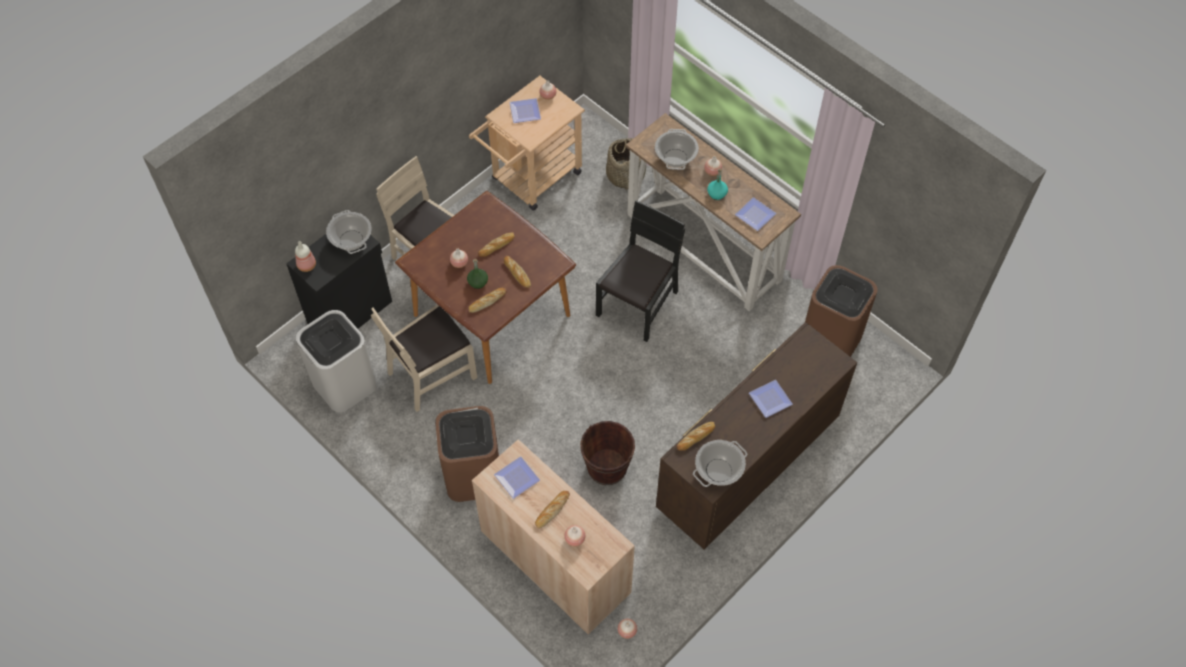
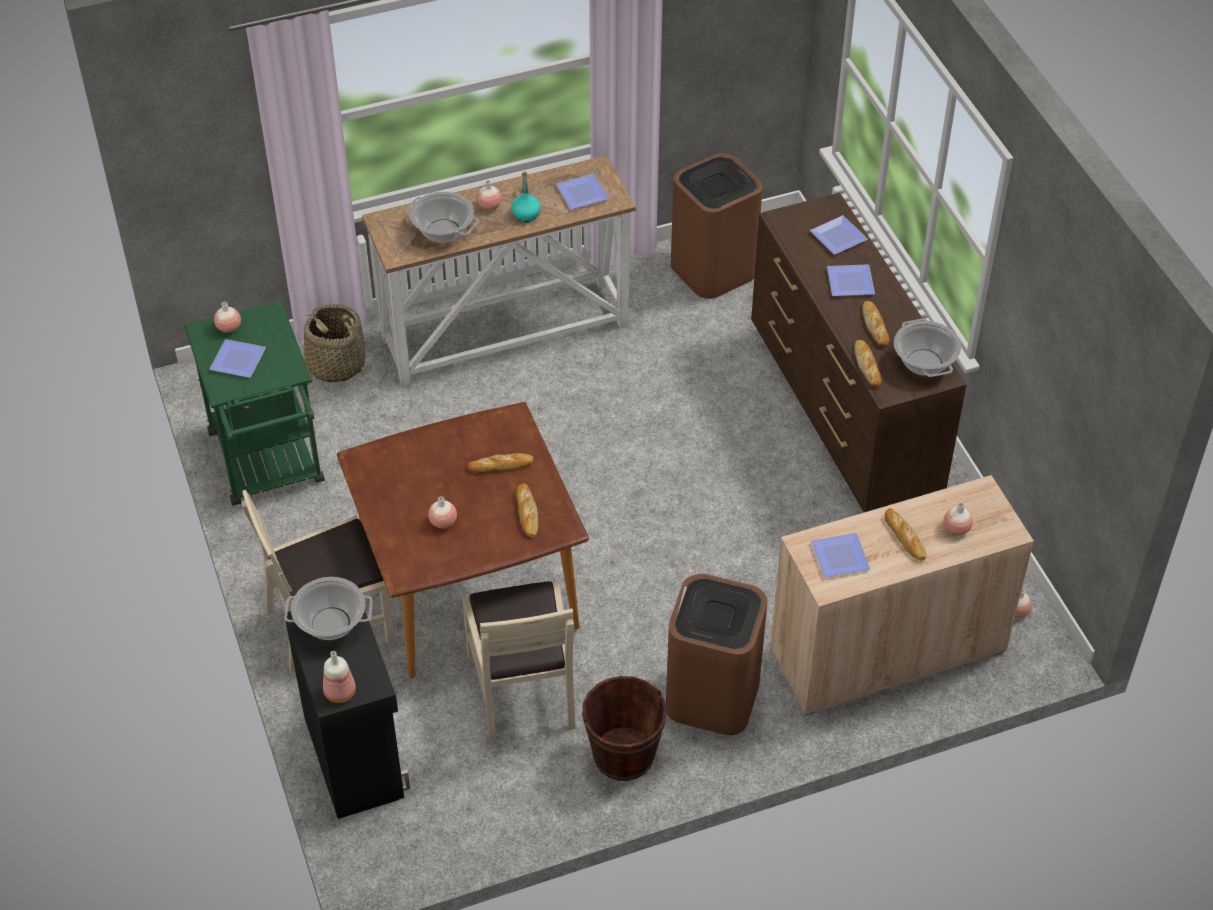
camera: 65 degrees left, 10 degrees down
(344, 384) = (476, 804): white trash can -> none
(478, 282) = (488, 512): green bottle -> none
(497, 246) = (441, 472): bread -> bread (875, 326)
(531, 180) = (269, 465): beige cart -> green cart
(607, 467) = (777, 548): brown bucket -> brown bucket (624, 755)
(638, 304) = (550, 427): black chair -> none
(811, 378) = (840, 237): none -> plate

